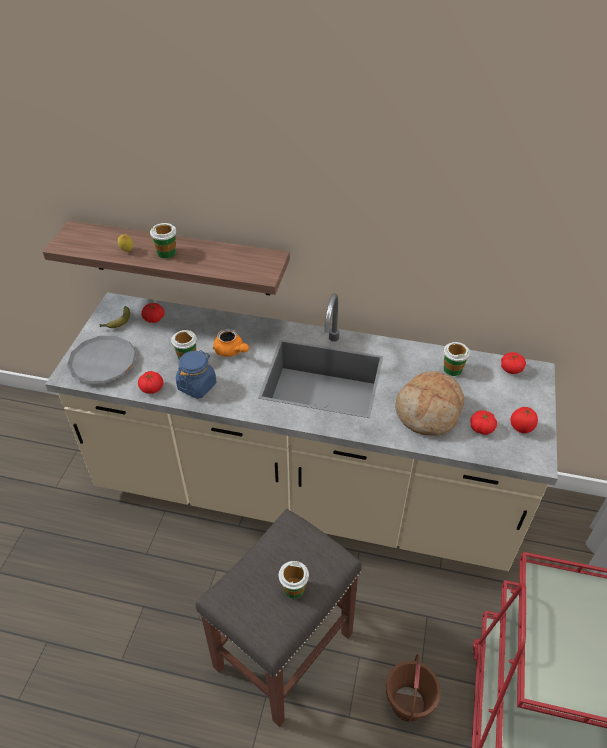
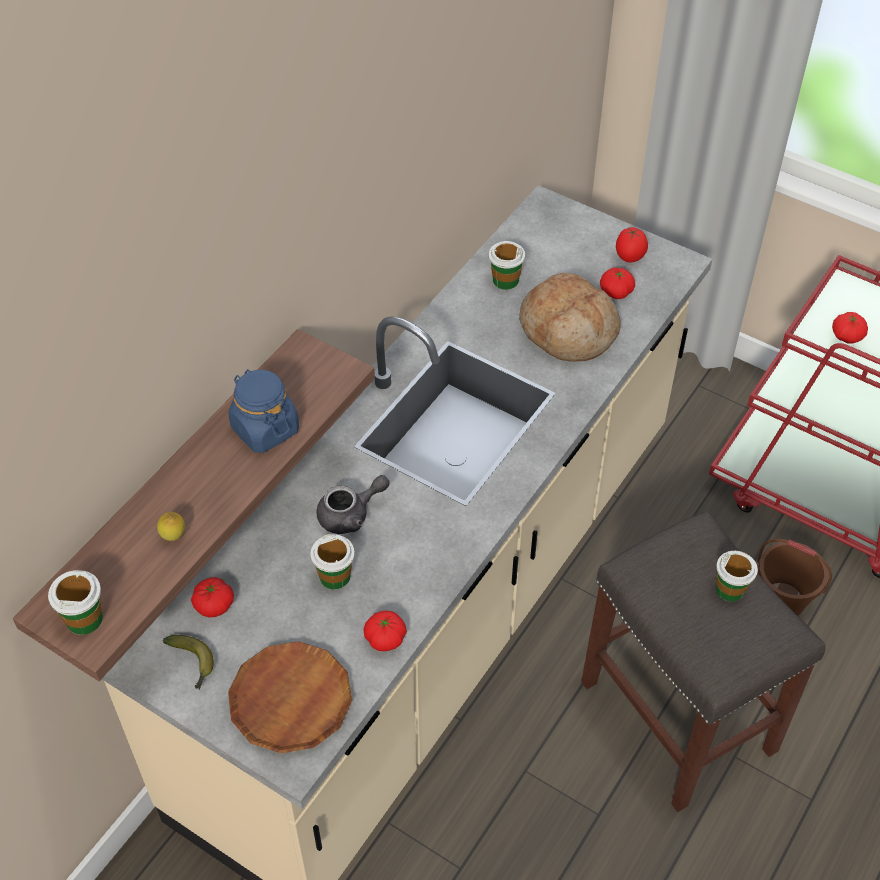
camera: 70 degrees left, 5 degrees up
(103, 363) = (291, 701): grey plate -> brown plate
(167, 252) = (211, 482): cup -> cup (84, 618)
(197, 386) = (407, 576): blue jar -> blue jar (265, 429)
(231, 351) = (351, 515): orange teapot -> grey teapot
(511, 369) = (530, 226): tomato -> tomato (847, 336)

